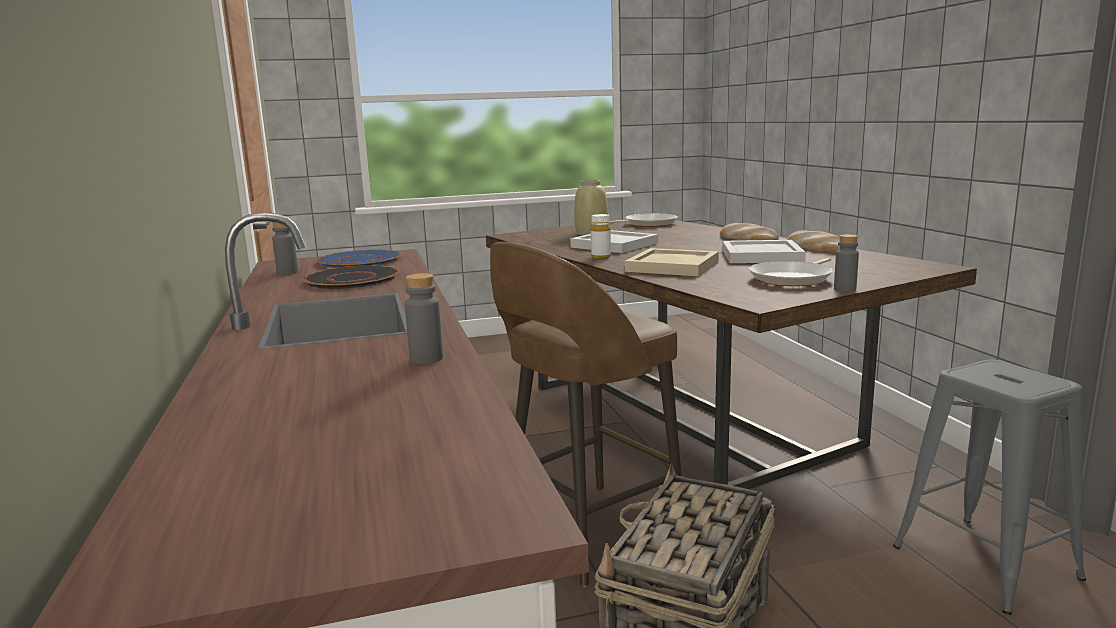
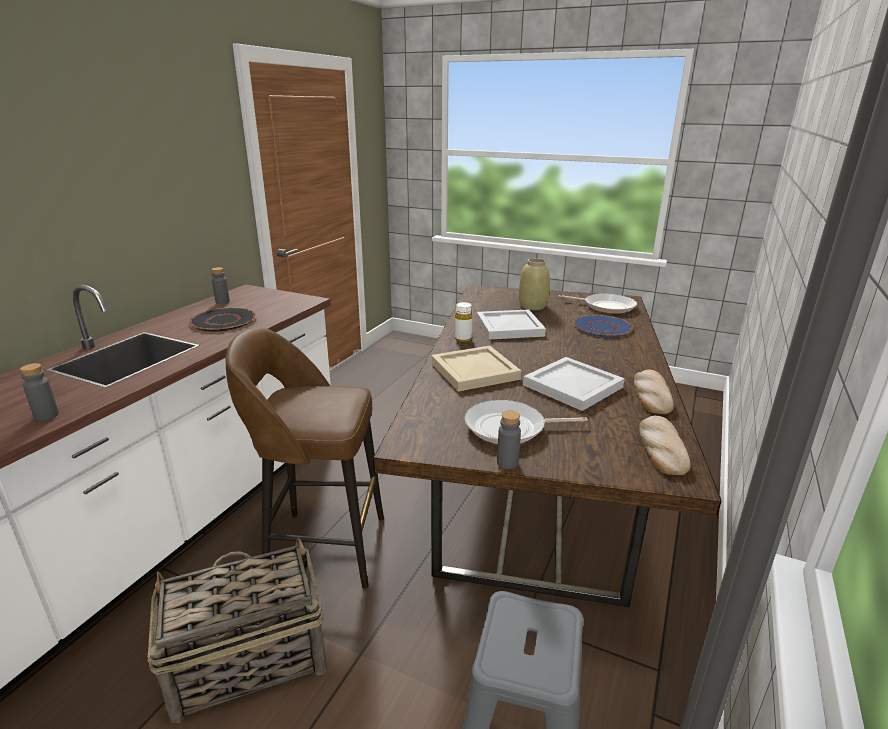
camera: 40 degrees right, 10 degrees up
(359, 261) = (274, 302): blue plate -> blue plate (602, 327)
(747, 238) = (628, 357): bread -> bread (661, 448)

